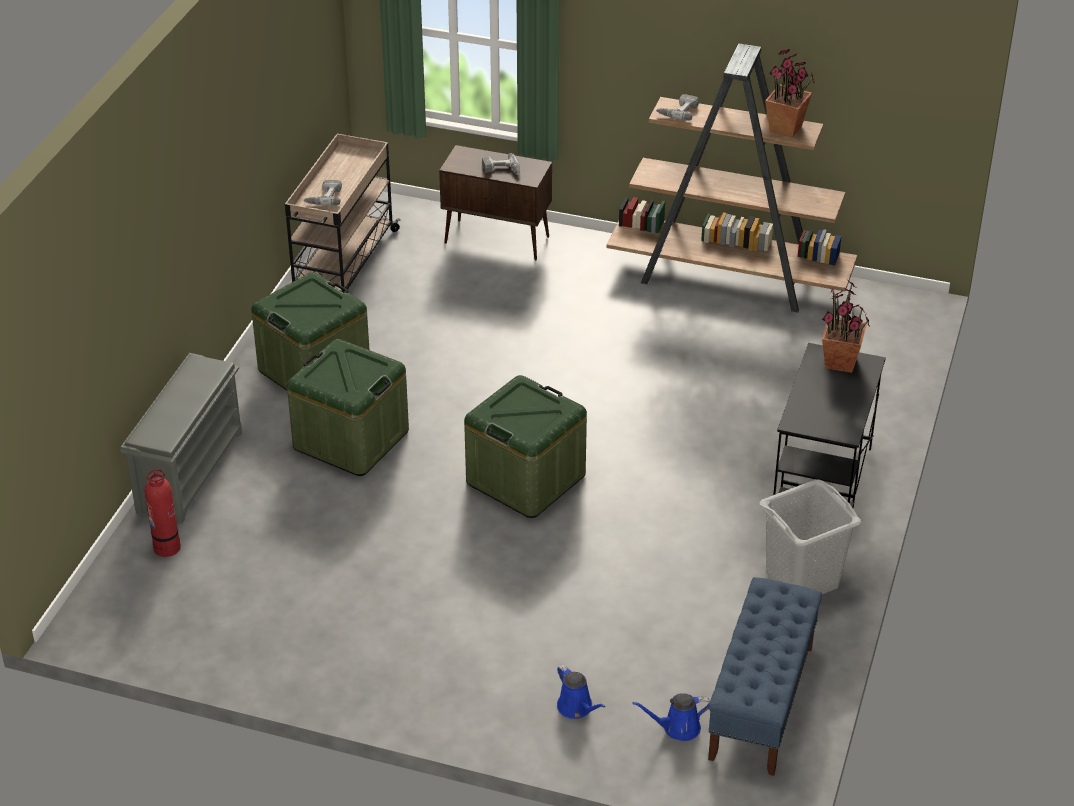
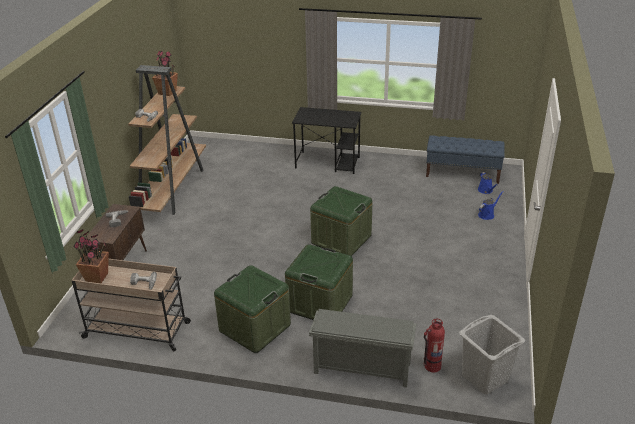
camera: 95 degrees left, 5 degrees down
(801, 579) = (389, 166): grey laundry basket -> grey laundry basket (485, 378)
(841, 363) = (306, 115): potted plant -> potted plant (97, 277)

